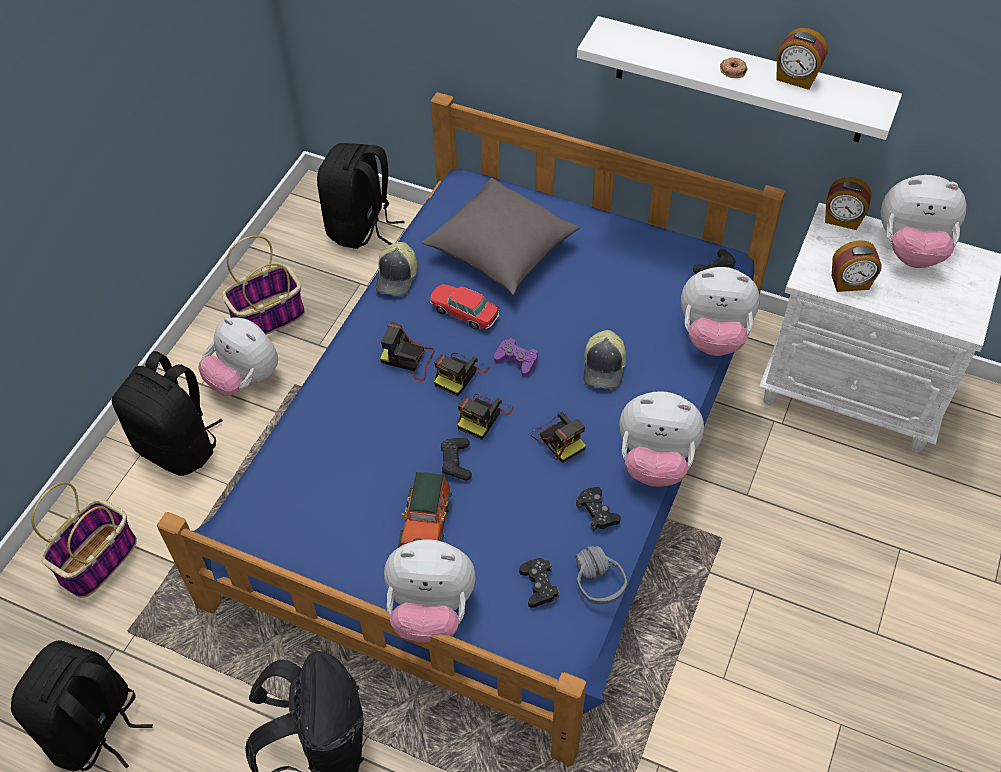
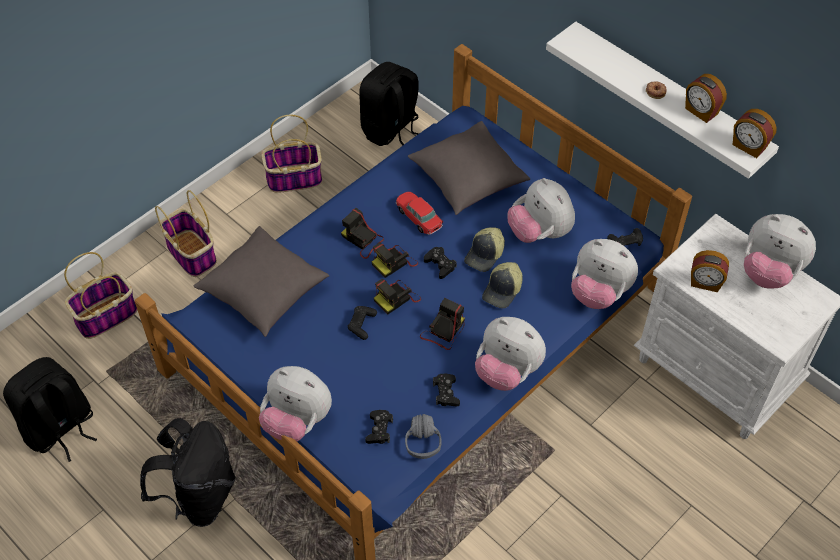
camera: 20 degrees right, 0 degrees up
(179, 446) = (192, 254): black backpack -> basket
(244, 379) = (258, 219): plush toy -> plush toy (539, 232)
(314, 462) = (263, 292): none -> grey pillow
(397, 277) = (382, 176): cap -> cap (485, 255)
(426, 521) = (322, 359): toy car -> none
(516, 360) = (440, 265): purple game controller -> black game controller
(558, 438) = (443, 331): camera -> camera turned 135 degrees counterclockwise
(842, 220) = (726, 232): alarm clock -> alarm clock (748, 147)

